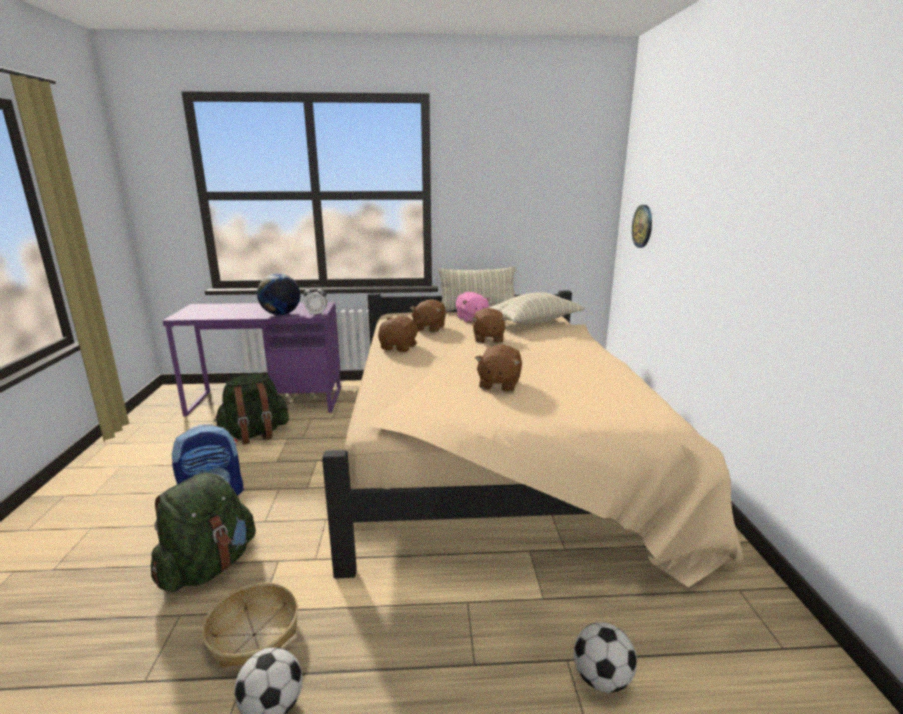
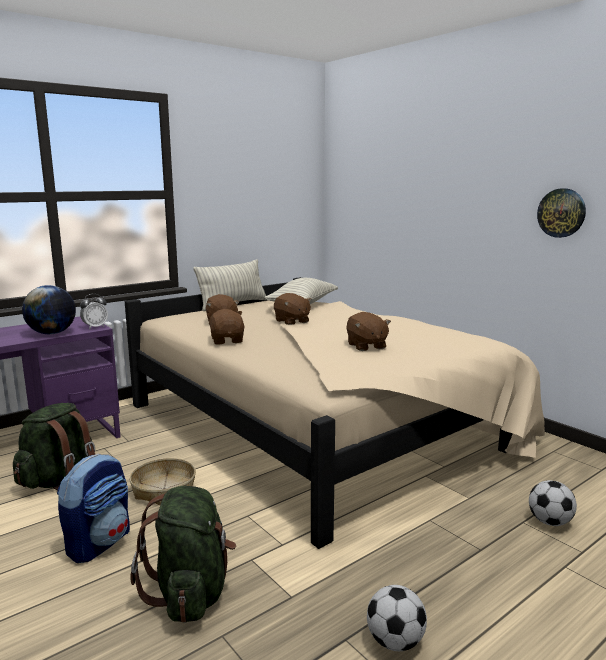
camera: 35 degrees left, 5 degrees down
(254, 635) = (312, 612): basket -> basket (164, 489)
(471, 319) = (243, 311): pink plush toy -> none
(643, 226) = (361, 215): wall clock -> wall clock (561, 213)

